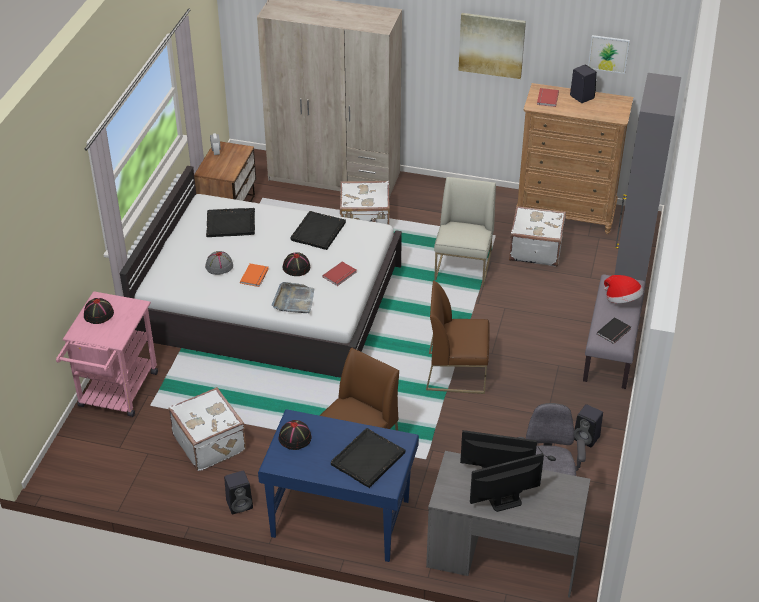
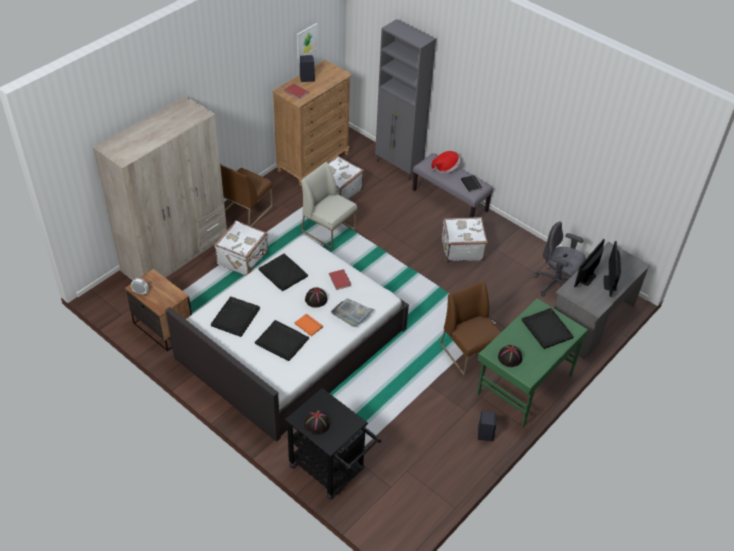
camera: 65 degrees left, 5 degrees up
(115, 395) = (331, 471): pink cart -> black cart
(210, 443) = (417, 429): white suitcase -> white suitcase (461, 249)
(219, 266) = (282, 341): grey hat -> black tray
(340, 517) = (523, 385): blue desk -> green desk
(457, 372) = (427, 276): brown chair -> brown chair (246, 210)
(491, 45) = (242, 82): picture -> none
(587, 438) = (518, 245): black speaker -> none

